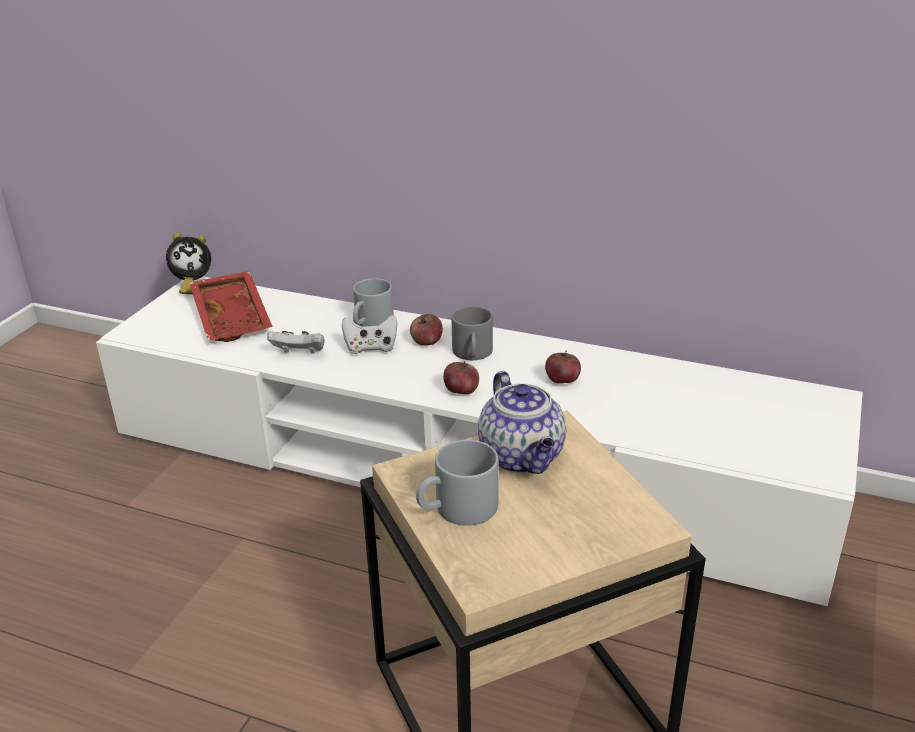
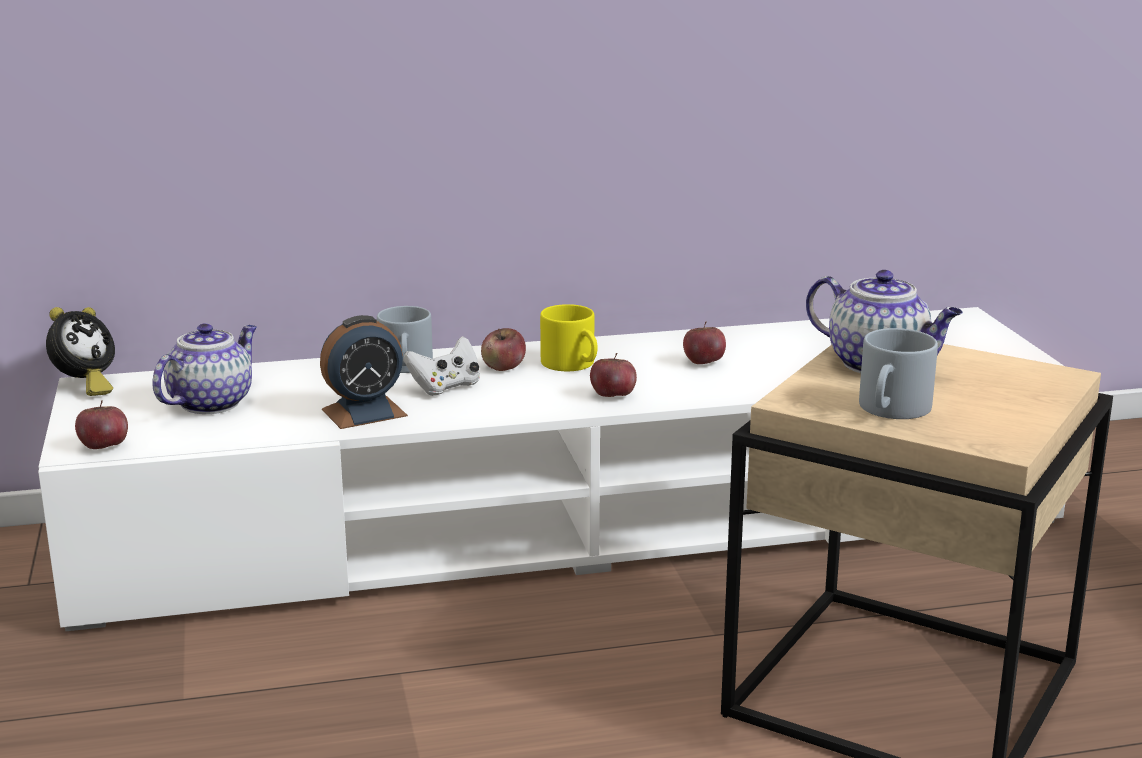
camera: 35 degrees left, 10 degrees down
(144, 334) = (104, 446): none -> apple
(234, 318) = (211, 402): red tray -> teapot
(299, 354) = (364, 412): white game controller -> alarm clock
(473, 354) = (574, 364): grey mug -> yellow mug

